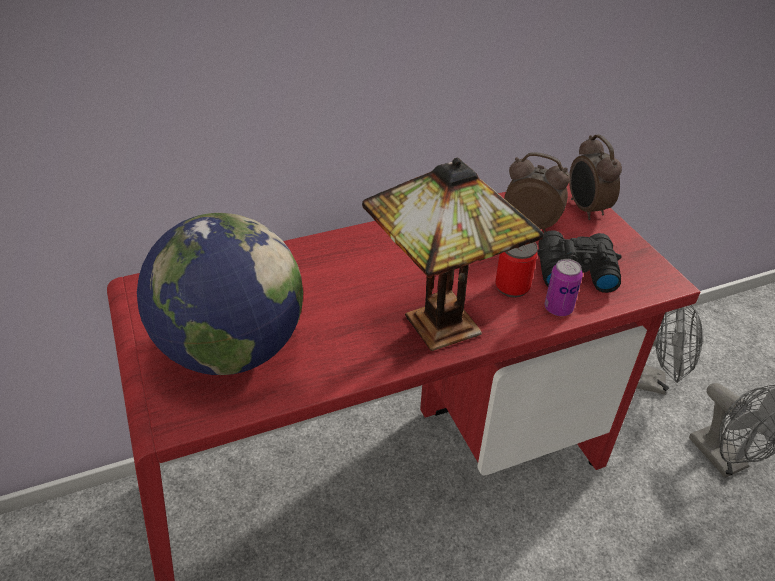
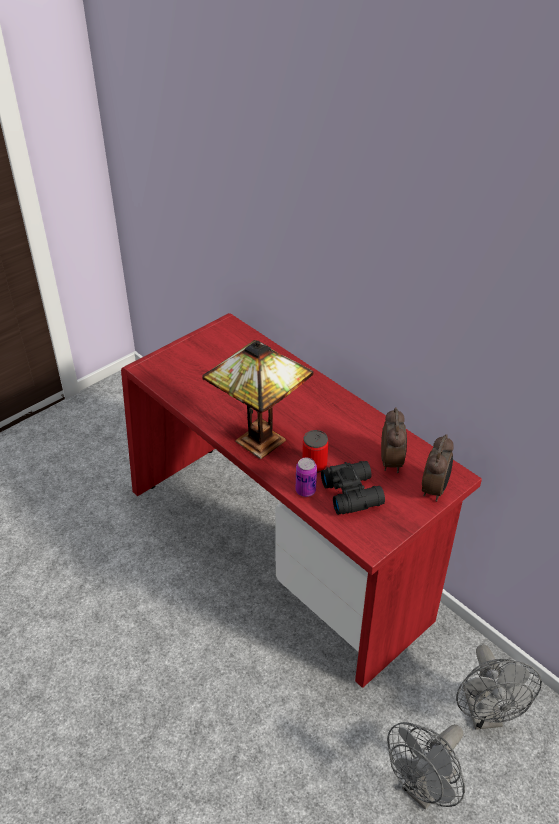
camera: 70 degrees right, 0 degrees up
(232, 349) = (199, 369): globe -> none
(586, 209) = (434, 489): alarm clock -> alarm clock turned 150 degrees clockwise

